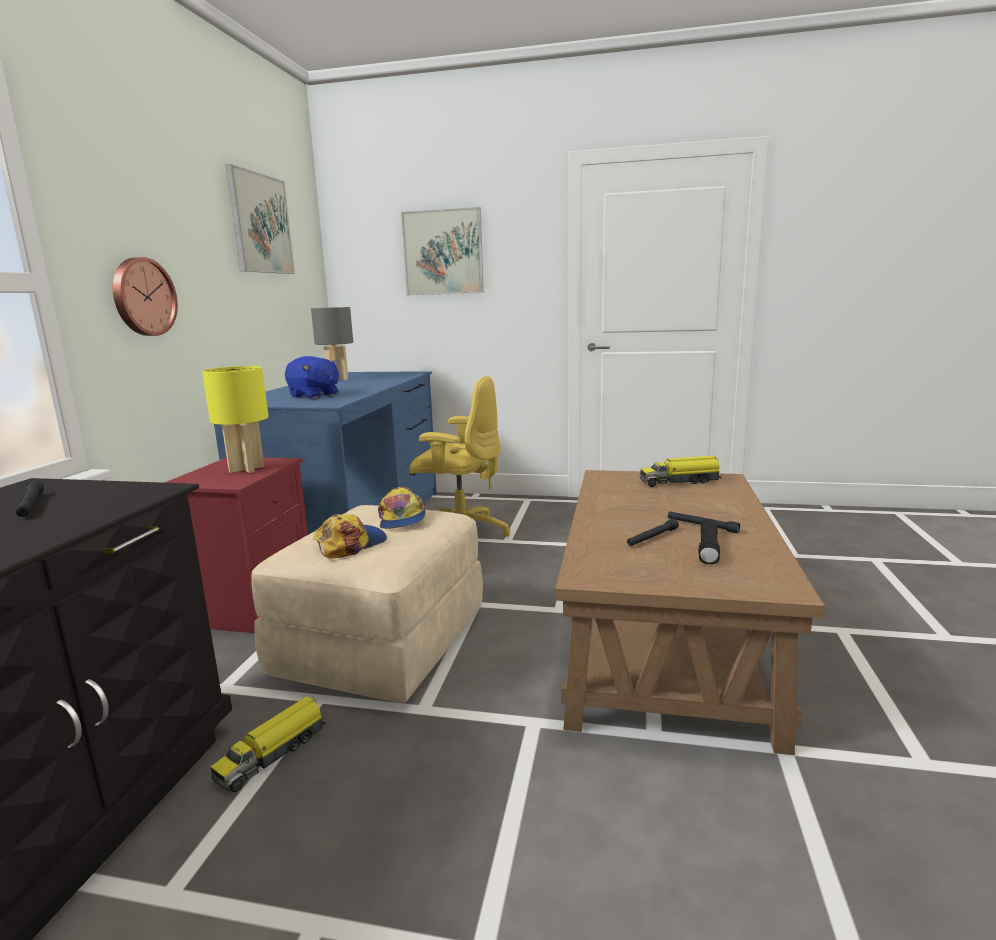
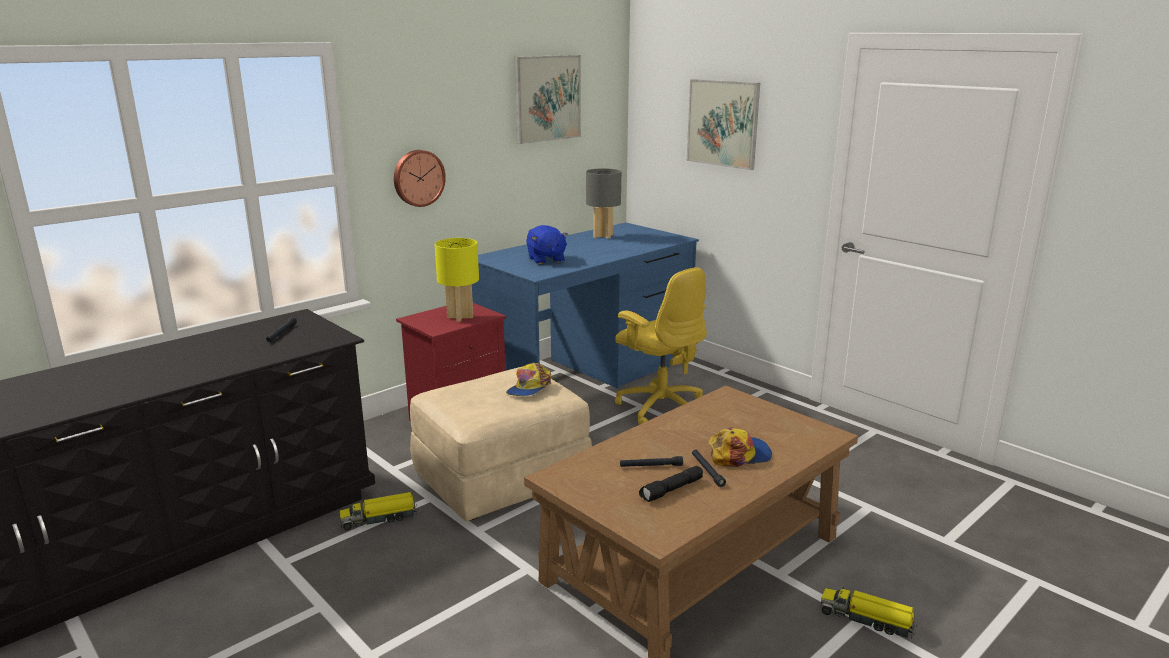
camera: 35 degrees right, 5 degrees up
(350, 544) = (473, 398): cap -> cap (739, 454)
(680, 481) = (780, 424): toy truck -> toy truck (866, 619)

